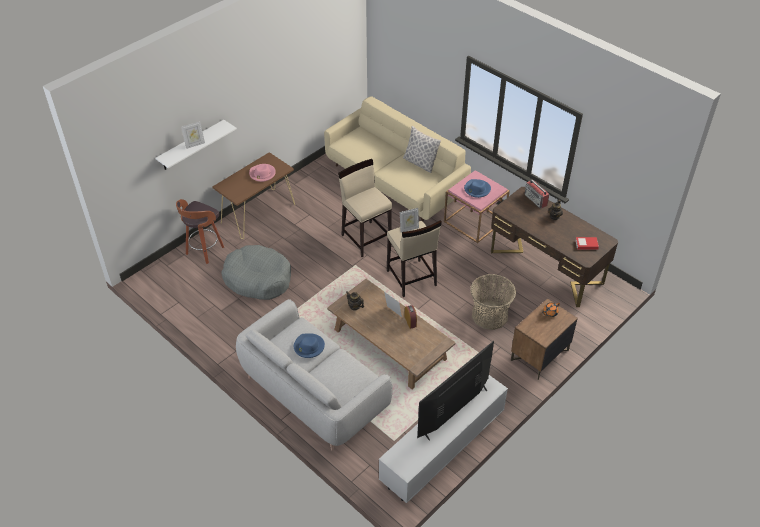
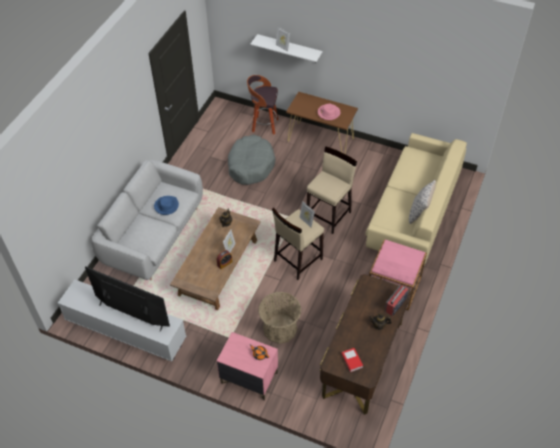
camera: 70 degrees right, 5 degrees up
(477, 189) = (397, 260): blue hat -> none
(539, 355) = (248, 378): brown nightstand -> pink nightstand

